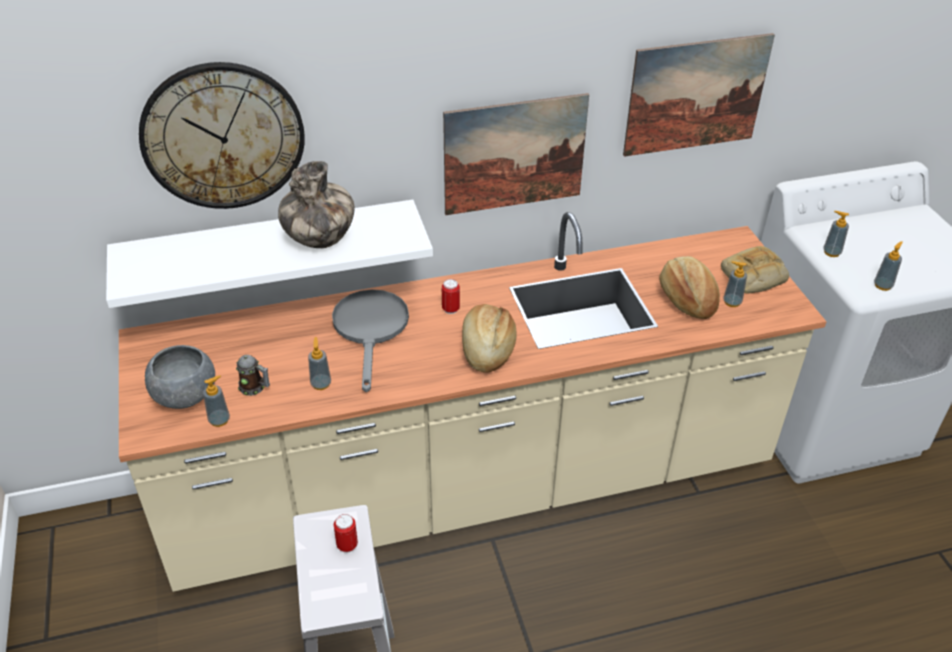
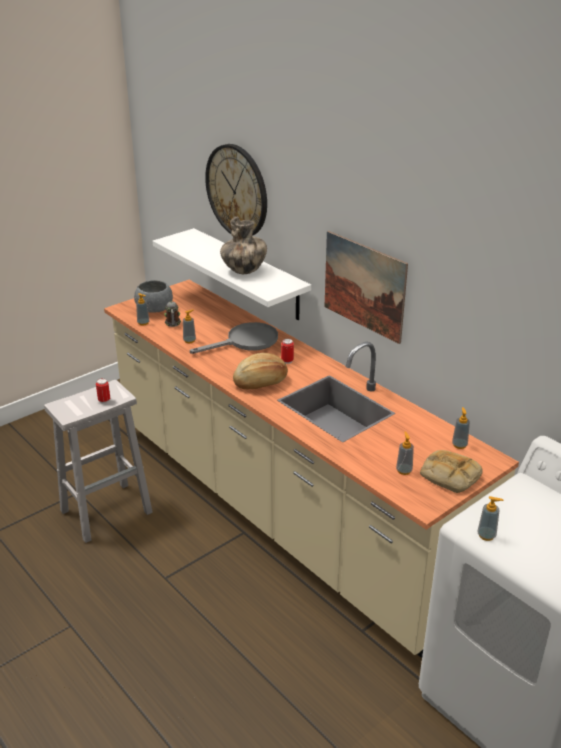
camera: 65 degrees right, 10 degrees down
(686, 299) = (387, 448): bread -> none
(696, 95) = (482, 308): picture -> none
(831, 252) = (506, 499): soap dispenser -> soap dispenser (459, 445)

